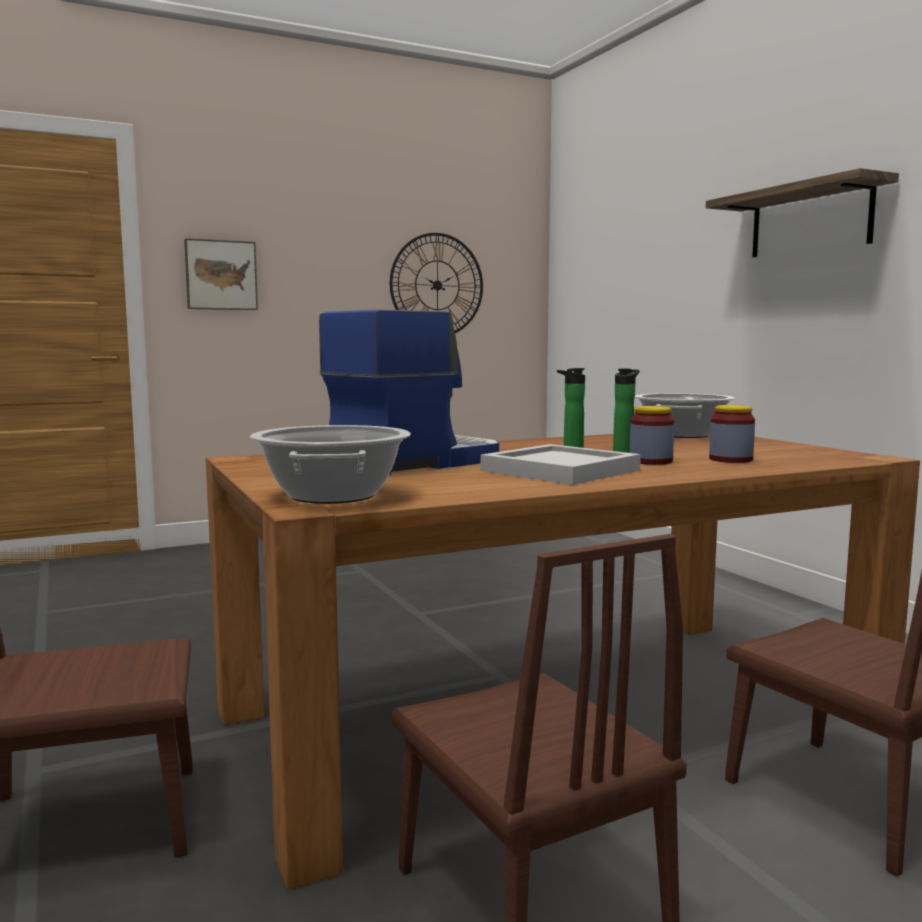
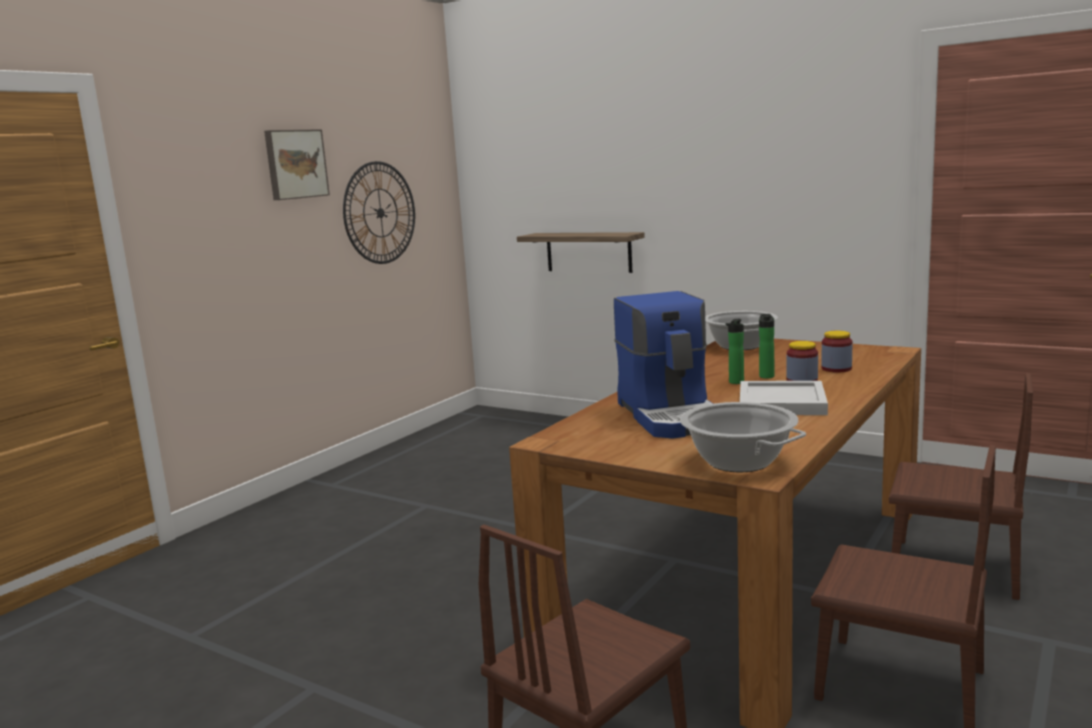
camera: 30 degrees left, 5 degrees up
(221, 275) = (198, 232): picture -> picture (295, 164)
(413, 462) = (672, 416): coffee machine -> coffee machine turned 150 degrees clockwise
(810, 220) = (750, 161): shelf -> shelf (588, 252)

